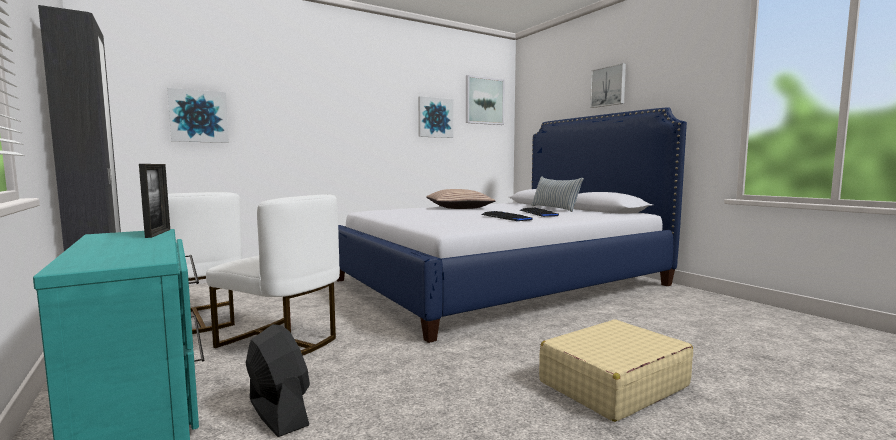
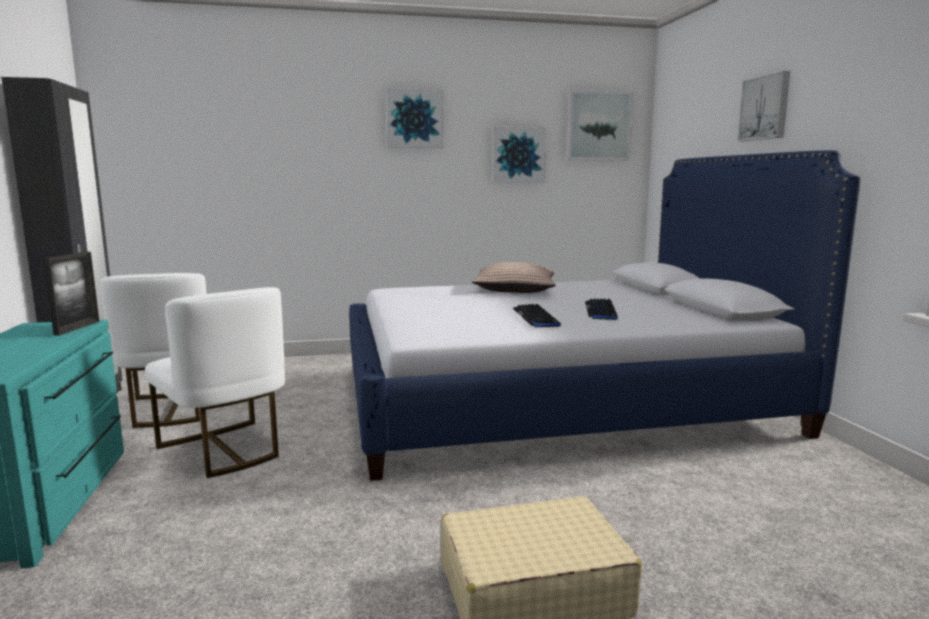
camera: 20 degrees right, 5 degrees up
(198, 116) = (211, 168): picture -> picture (414, 118)
(278, 412) = (139, 542): black fan -> none
(554, 208) = (650, 300): pillow -> none

